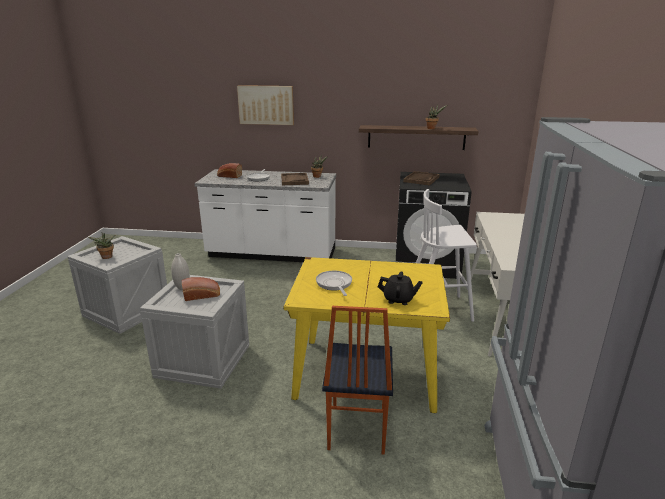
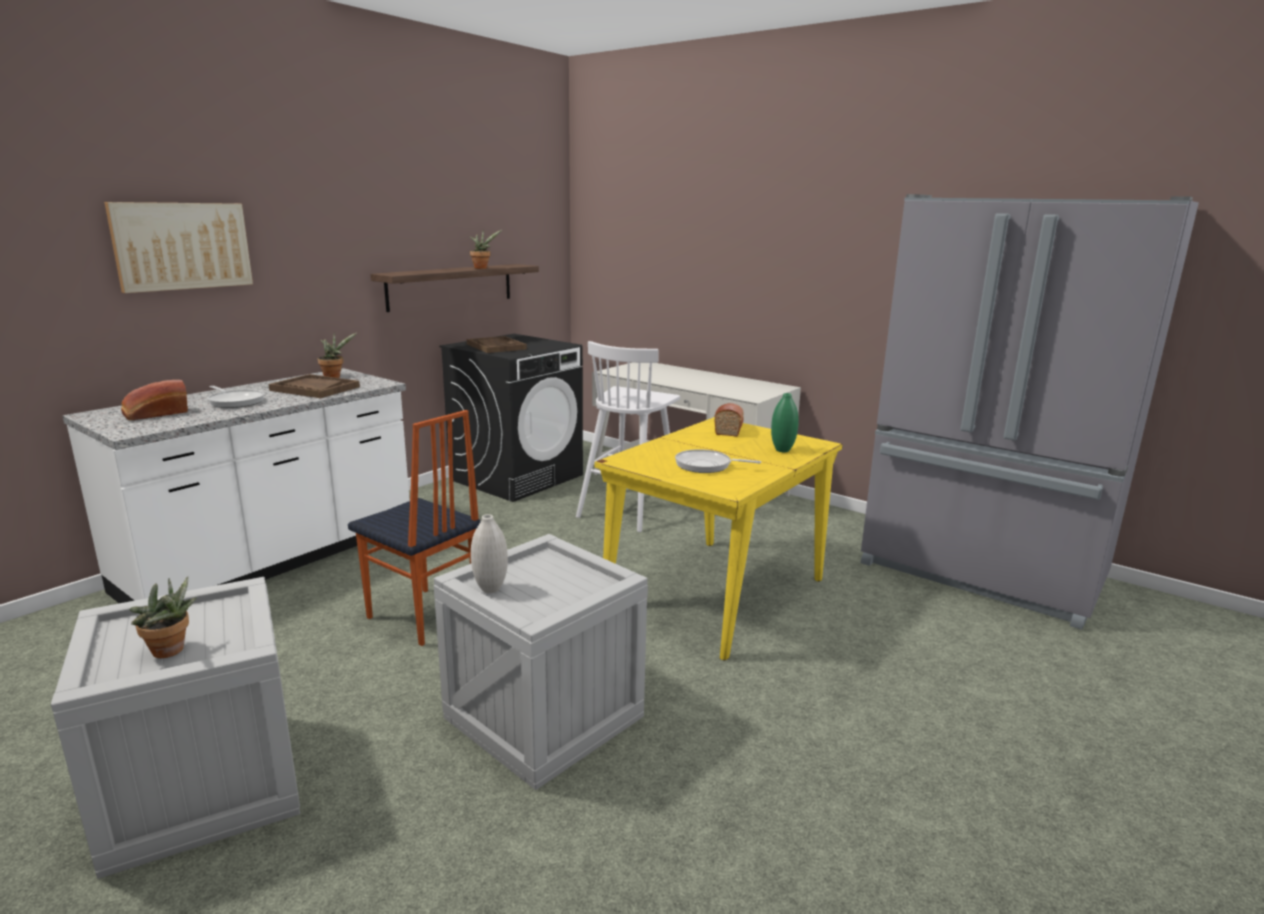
camera: 60 degrees left, 5 degrees down
(202, 295) = (547, 577): bread -> bread (729, 429)
(356, 428) = (816, 633): chair -> chair (422, 617)
(398, 299) = (782, 450): black teapot -> green vase

